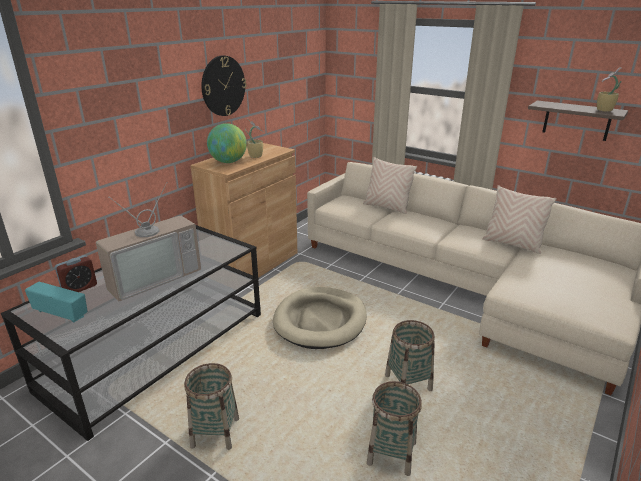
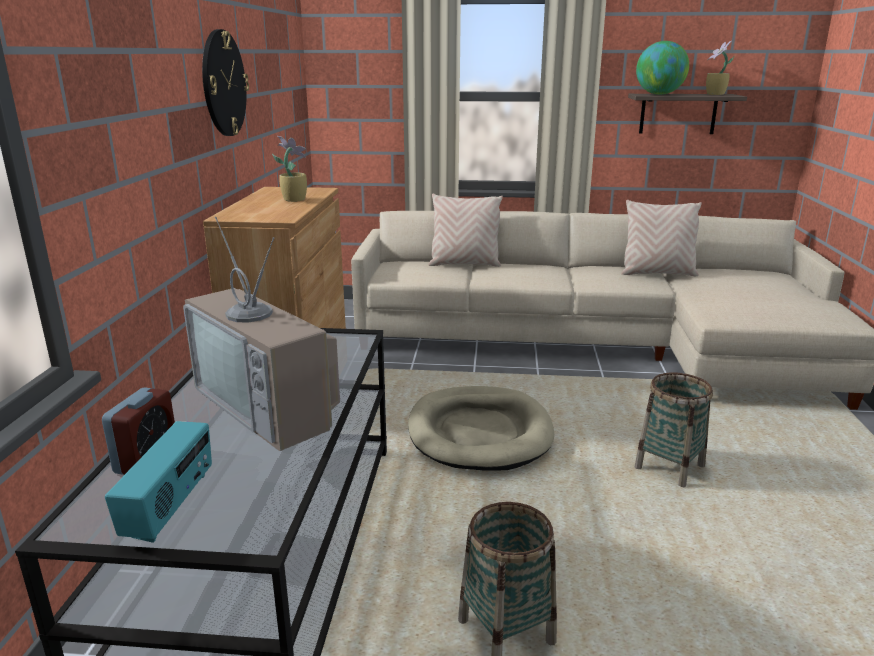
camera: 30 degrees left, 5 degrees down
(61, 313) = (171, 506): radio -> radio turned 105 degrees clockwise
(153, 276) = (271, 405): television -> television turned 120 degrees clockwise
(228, 162) = (264, 210): globe -> globe (659, 94)
(391, 454) = (748, 552): basket -> none

